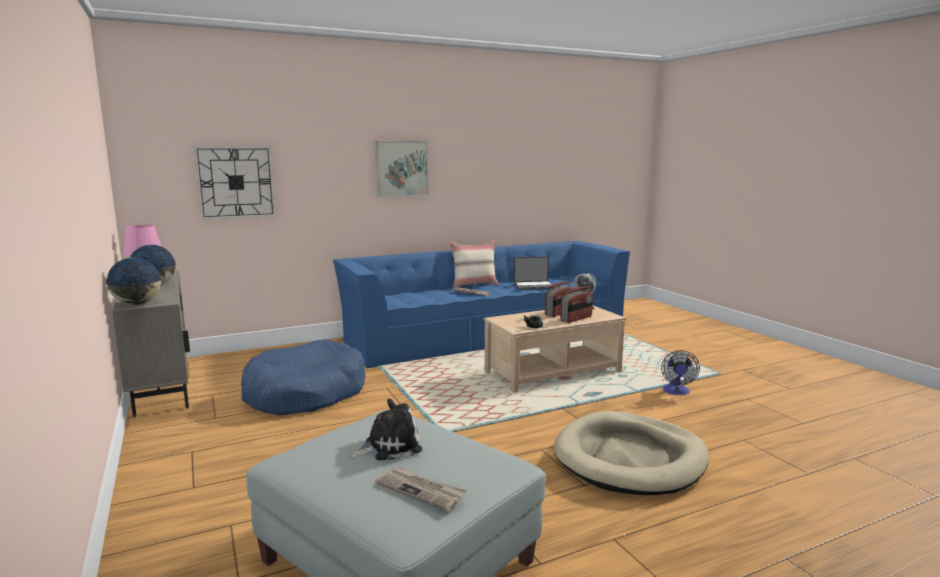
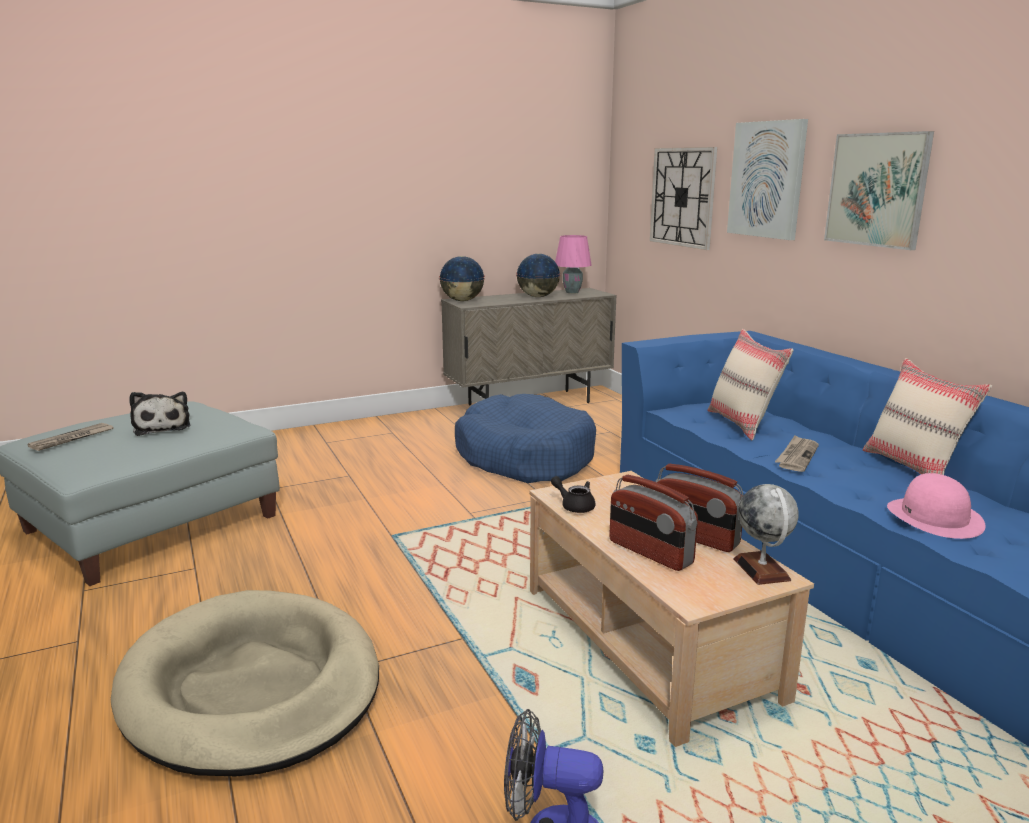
camera: 90 degrees right, 5 degrees up
(323, 166) = (767, 179): none -> picture
(419, 296) = (742, 424): none -> beige pillow
(534, 286) = (934, 517): laptop -> pink hat

